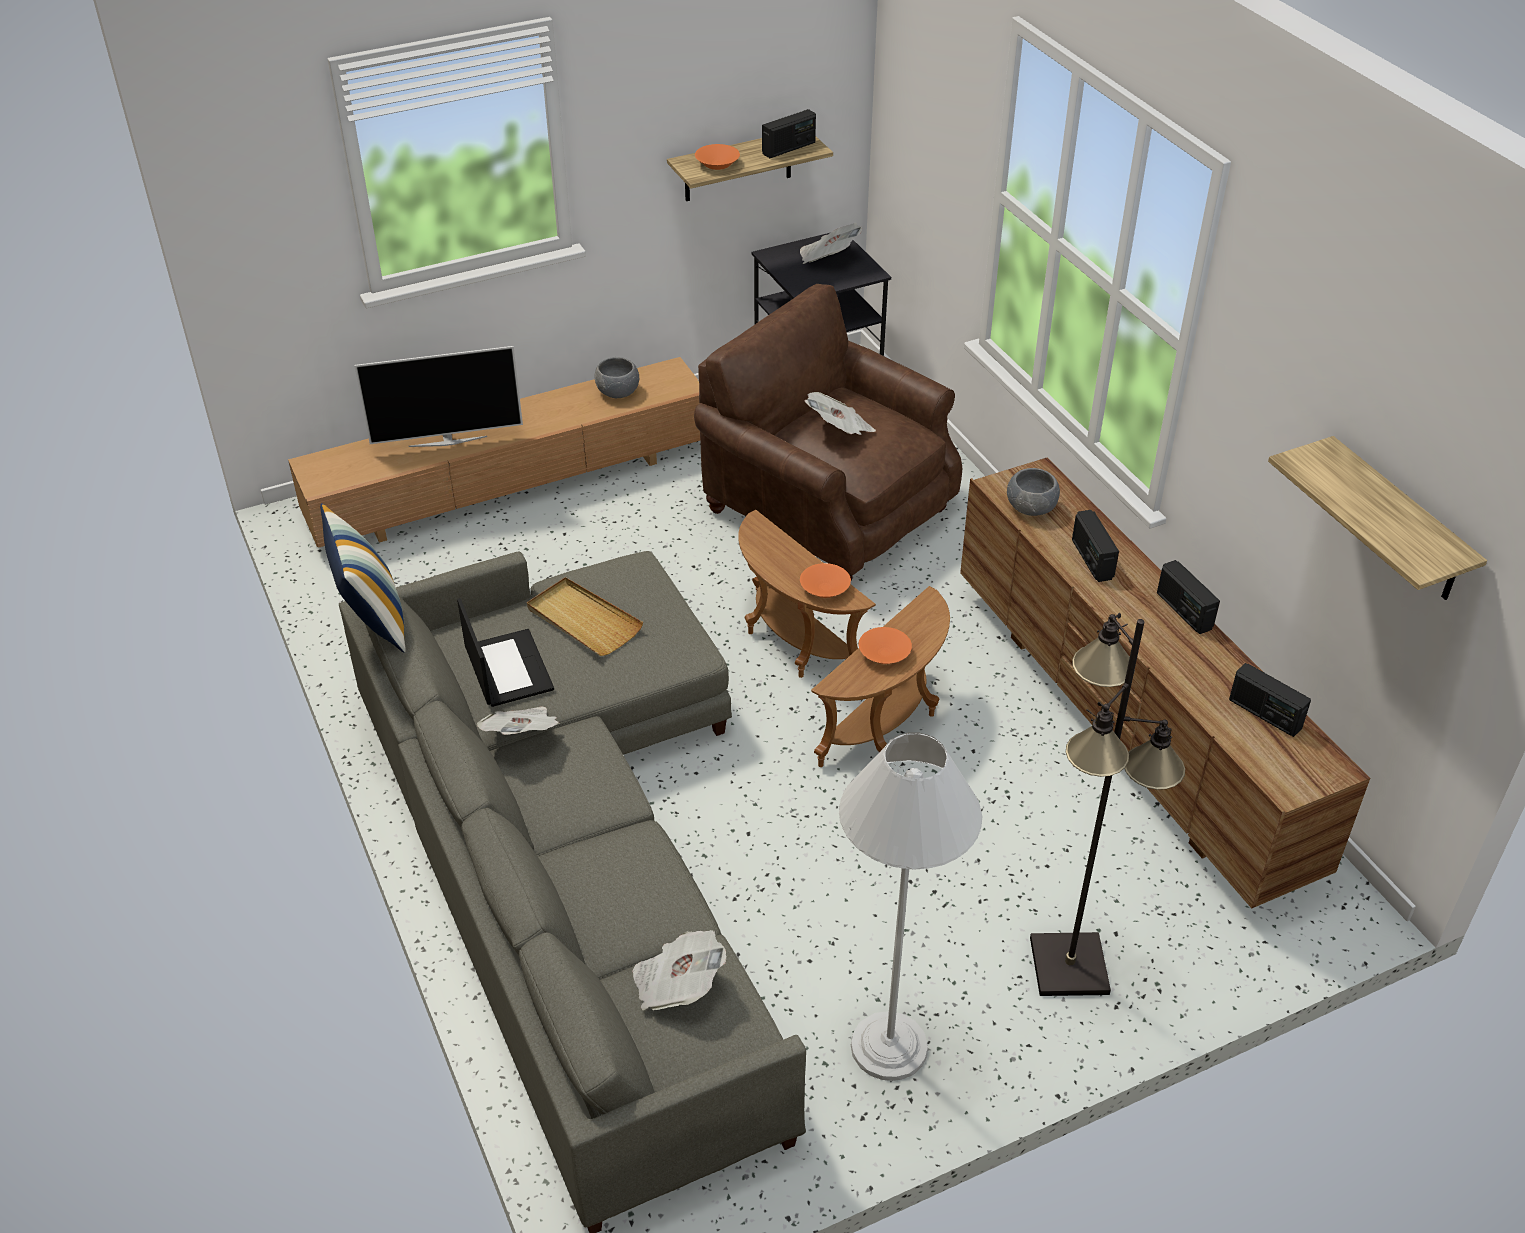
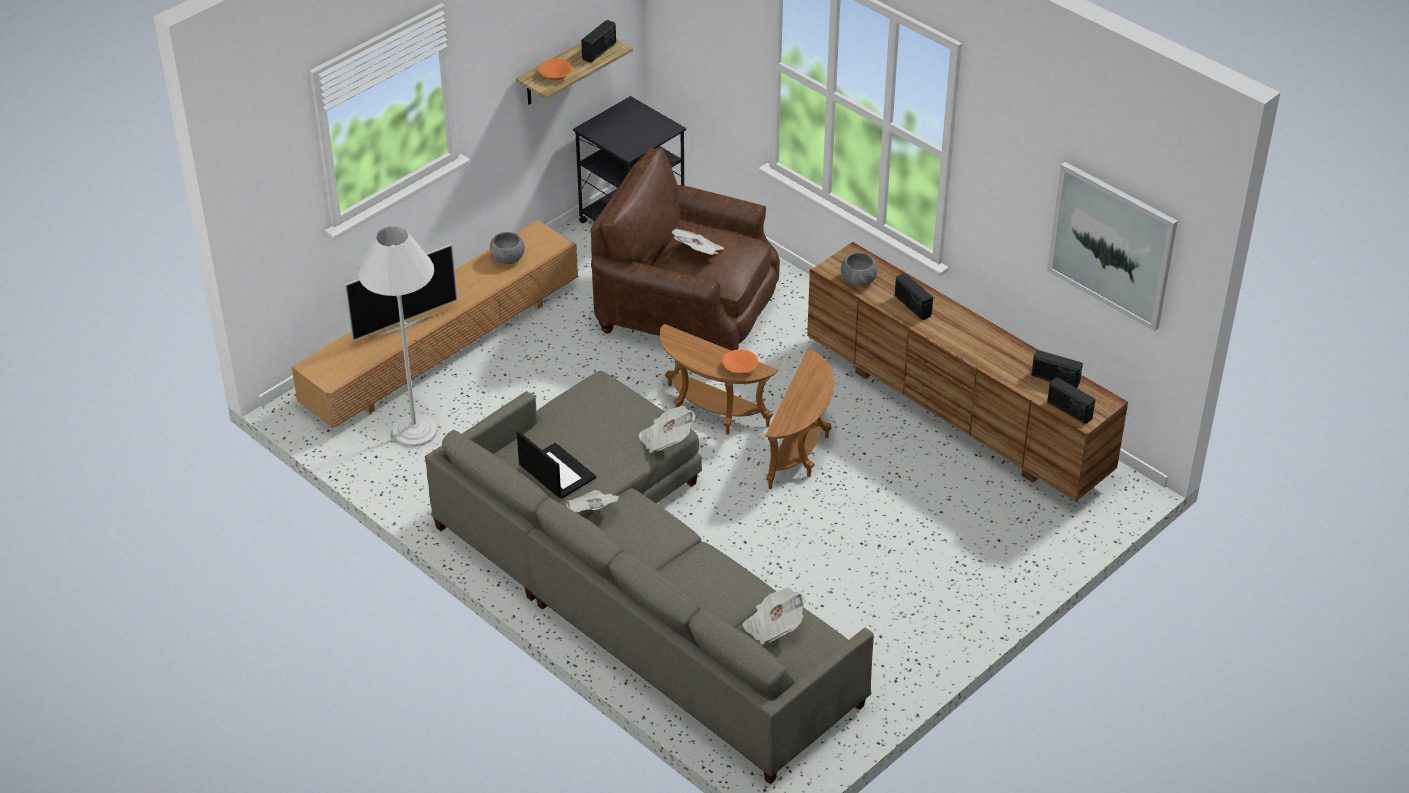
camera: 20 degrees left, 0 degrees up
(372, 619) = (468, 459): pillow -> none
(583, 620) = (588, 428): beige tray -> none
(828, 258) = (632, 122): newspaper -> newspaper (666, 440)
(885, 653) = (800, 400): orange bowl -> none
(889, 1046) = (893, 639): white floor lamp -> white floor lamp (414, 431)
(1070, 965) = (979, 565): black floor lamp -> none
(1183, 611) = (983, 326): radio -> radio (1069, 410)
(1398, 522) = (1112, 245): shelf -> picture

